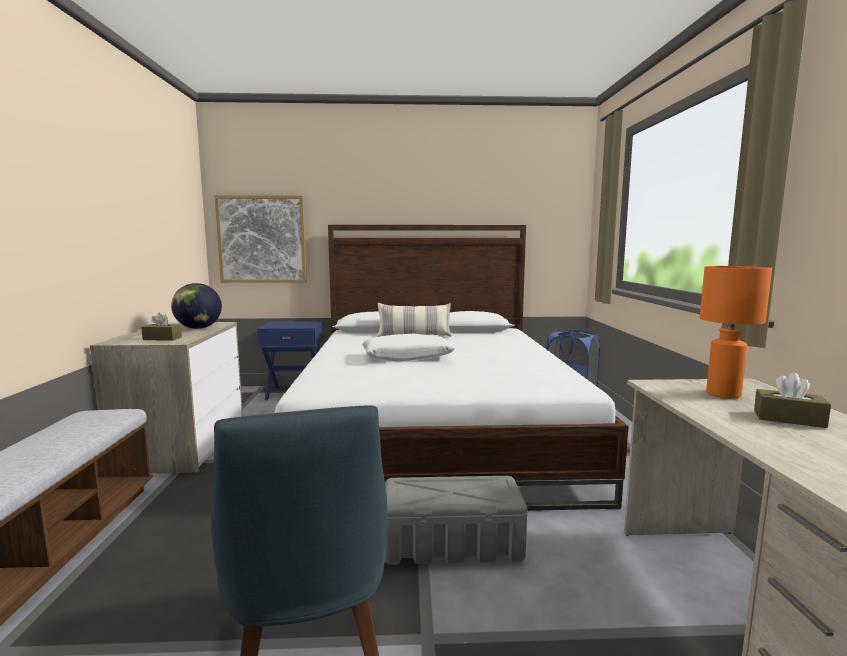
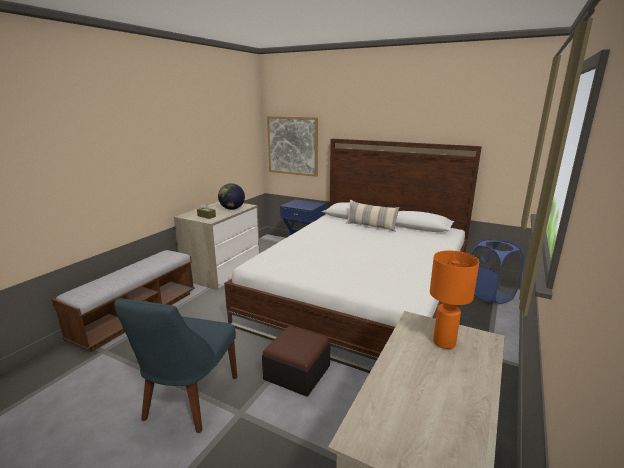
camera: 30 degrees right, 10 degrees up
(407, 357) = (337, 247): white pillow -> none
(453, 543) = (297, 372): grey storage box -> ottoman
(789, 419) = (444, 376): brown tissue box -> none

